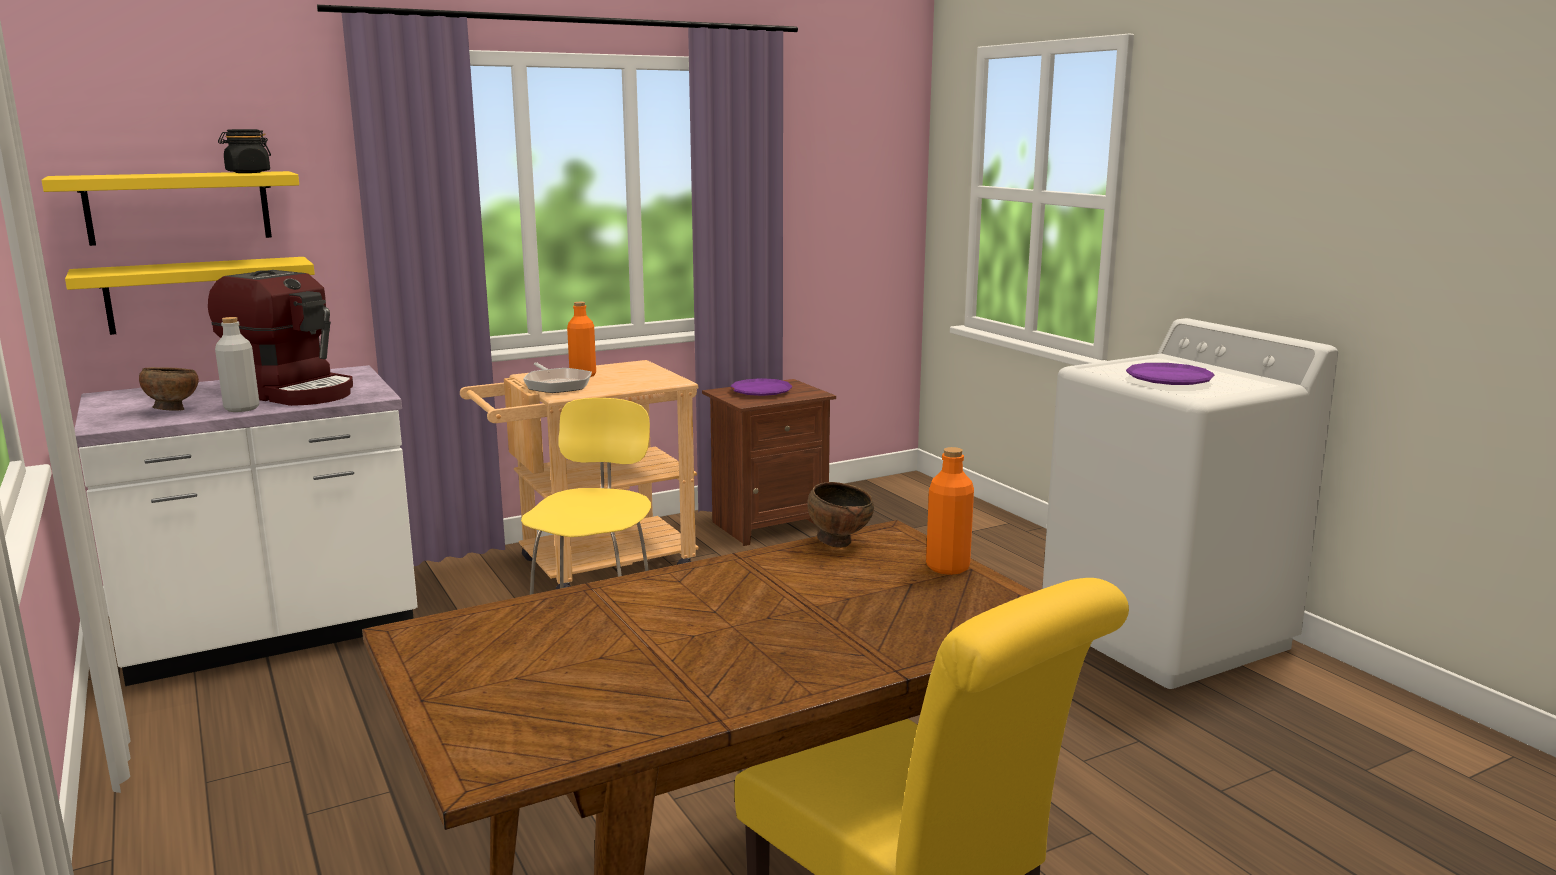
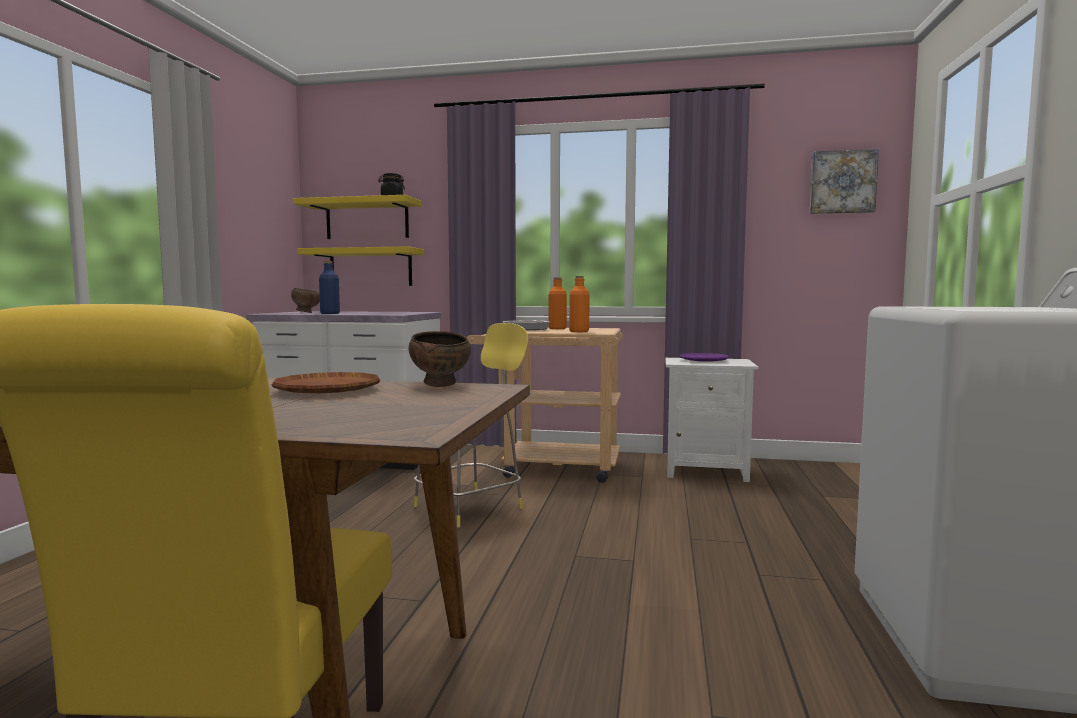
camera: 40 degrees right, 10 degrees down
(242, 408) = (330, 313): grey bottle -> blue bottle
(292, 392) = (371, 313): coffee machine -> none
(767, 525) = (705, 470): brown nightstand -> white nightstand
(775, 583) = (327, 390): none -> brown plate
(869, 152) = (842, 182): none -> picture
(947, 567) = (462, 403): orange bottle -> orange bottle (579, 331)
(1169, 380) = (975, 308): purple plate -> none

